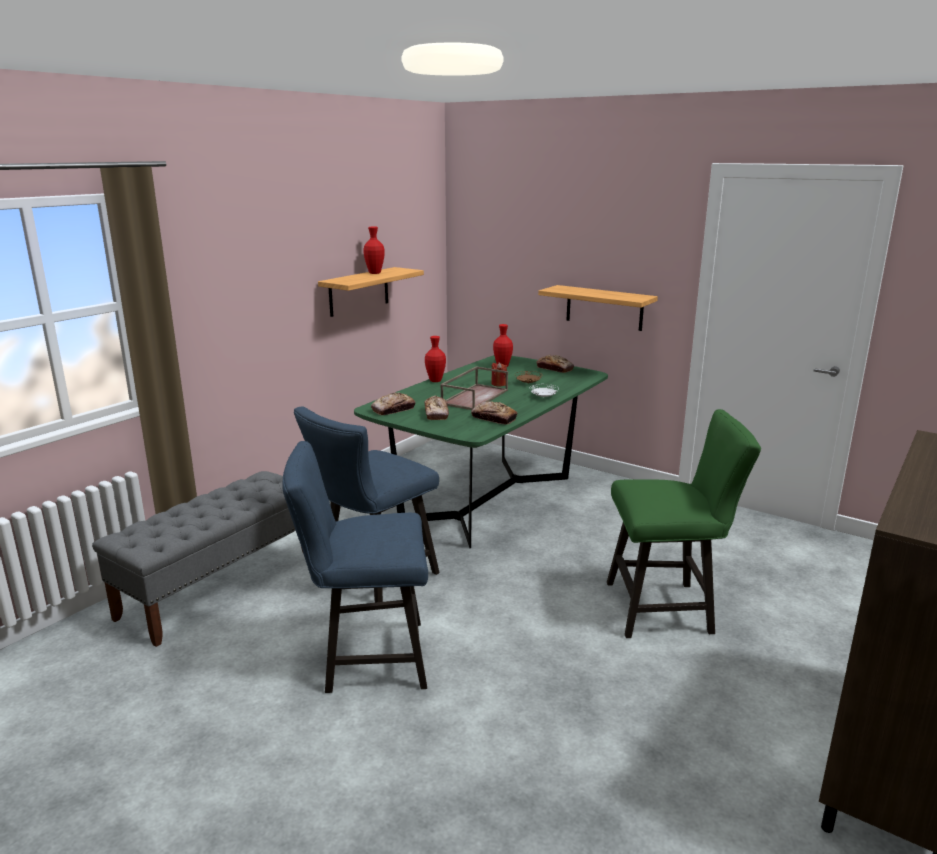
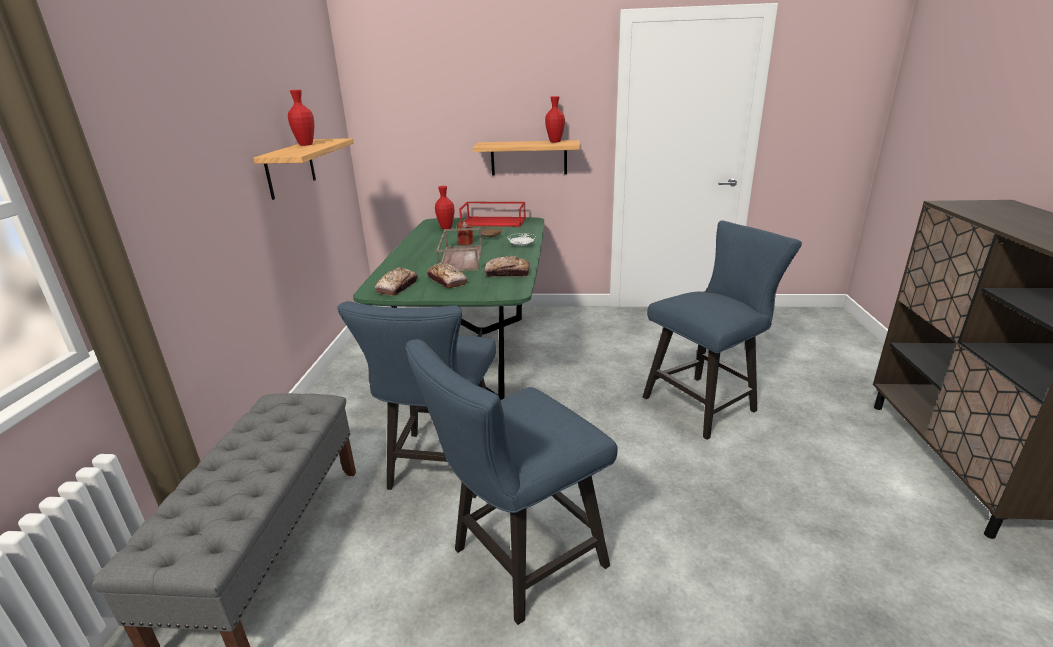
camera: 30 degrees left, 5 degrees up
(435, 381) = (401, 252): red vase -> red vase (555, 142)
(555, 369) = (494, 222): bread -> red tray
(667, 608) = (705, 402): green chair -> blue chair

